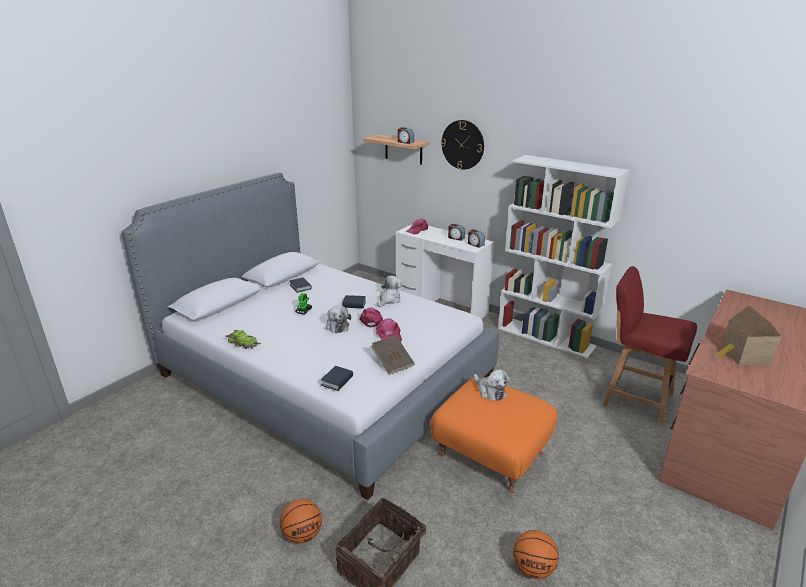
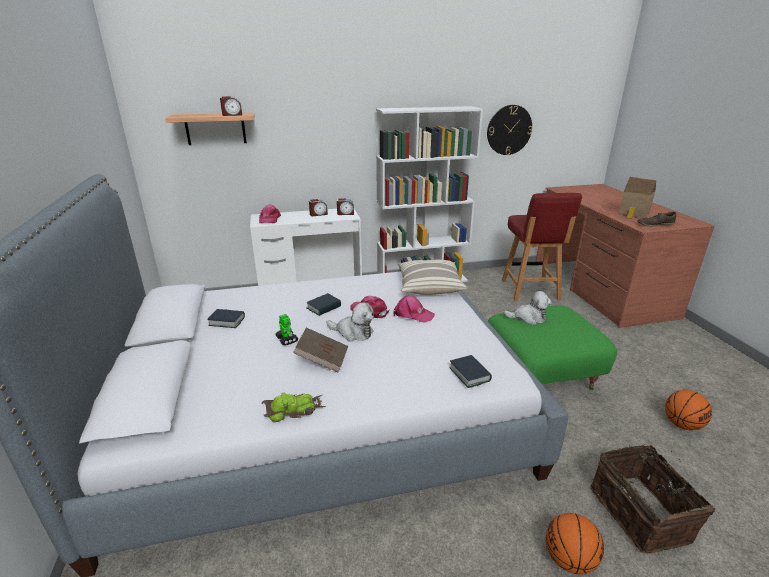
camera: 50 degrees left, 0 degrees up
(389, 300) = (345, 288): plush toy -> none
(392, 363) = (467, 332): brown book -> brown book (322, 359)
(440, 325) = (429, 286): none -> pillow
(462, 144) = (299, 109): wall clock -> wall clock (509, 130)
(490, 455) = (539, 377): orange ottoman -> green ottoman
(635, 399) = (530, 290): red chair -> red chair turned 75 degrees counterclockwise
(731, 375) = (655, 224): none -> brown shoe

